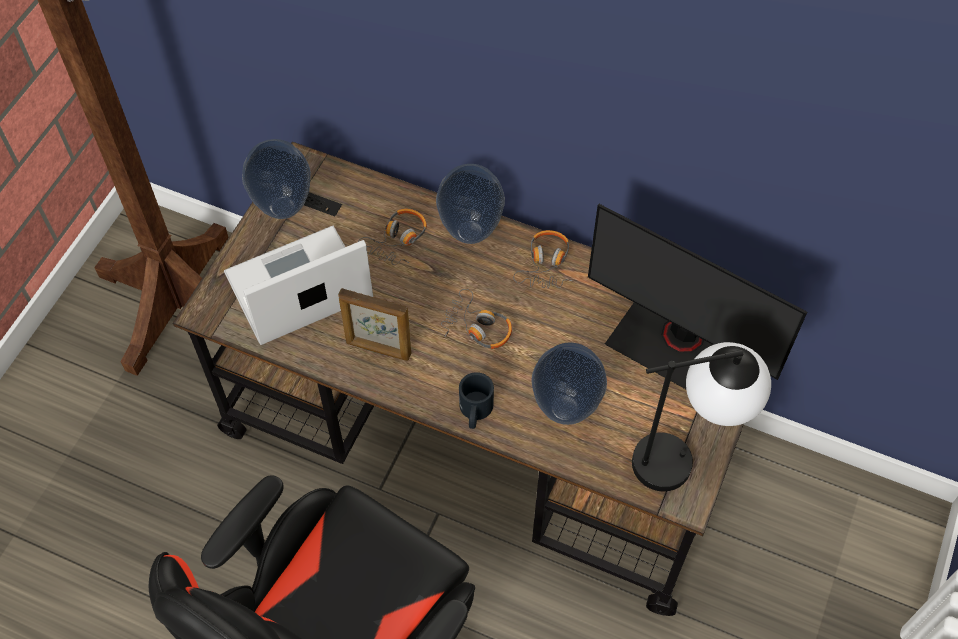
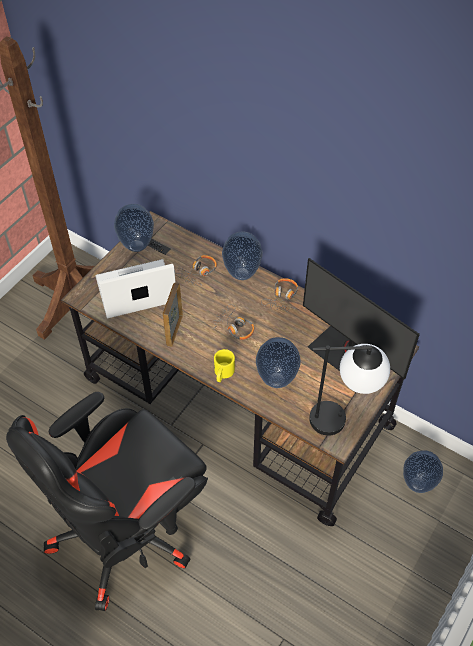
camera: 10 degrees right, 5 degrees down
(378, 349) = (174, 330): picture frame -> picture frame turned 75 degrees clockwise
(475, 412) = (223, 373): black mug -> yellow mug
(791, 521) = (418, 483): none -> vase

